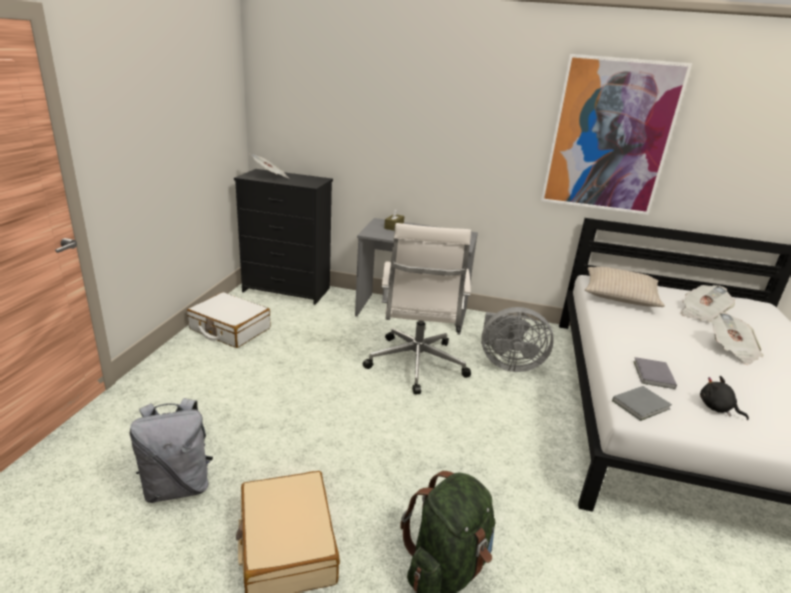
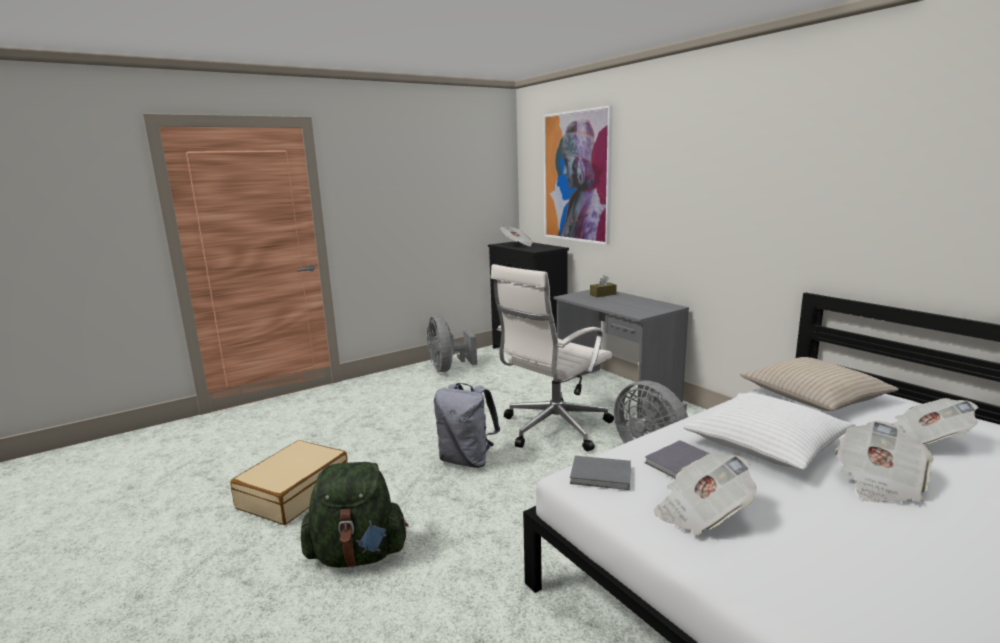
camera: 45 degrees right, 10 degrees down
(178, 486) = (292, 440): grey backpack -> grey backpack (467, 460)
(229, 329) = (448, 369): white suitcase -> grey fan
(610, 136) = (830, 183): picture -> picture (577, 177)
(658, 341) = (765, 443): none -> white pillow
(717, 408) = (701, 513): black plush toy -> newspaper

